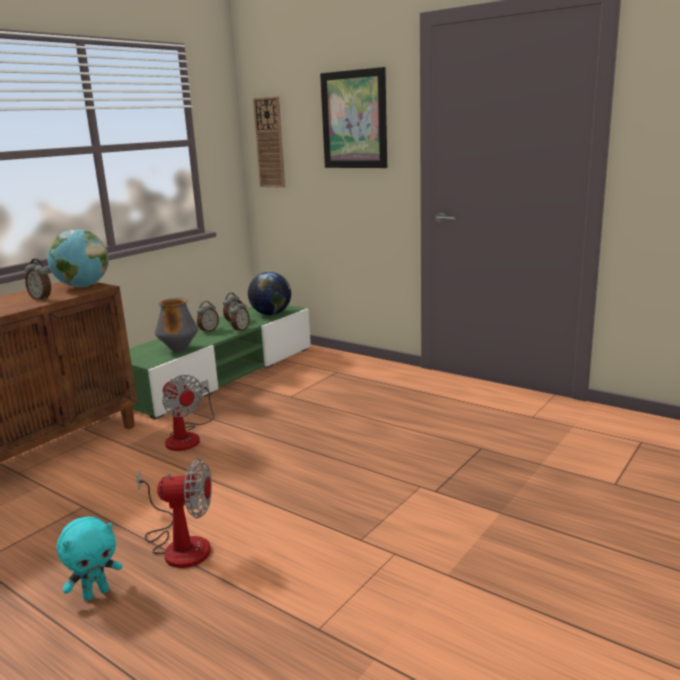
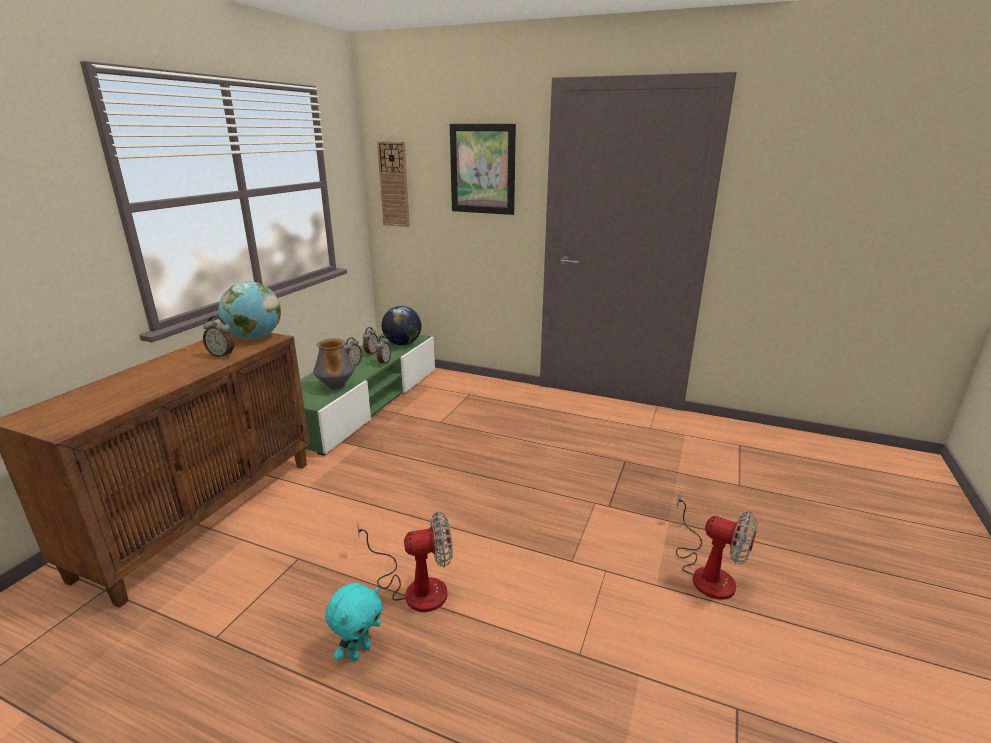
camera: 15 degrees left, 5 degrees up
(187, 436) = (365, 471): fan -> fan (707, 572)

